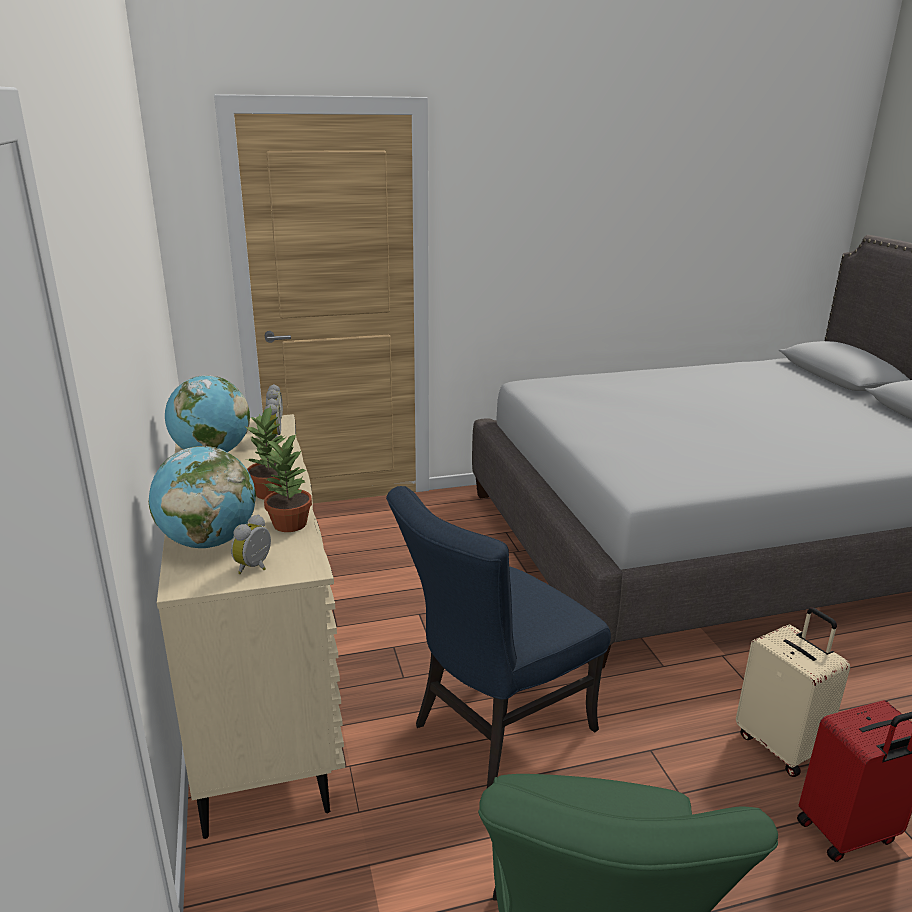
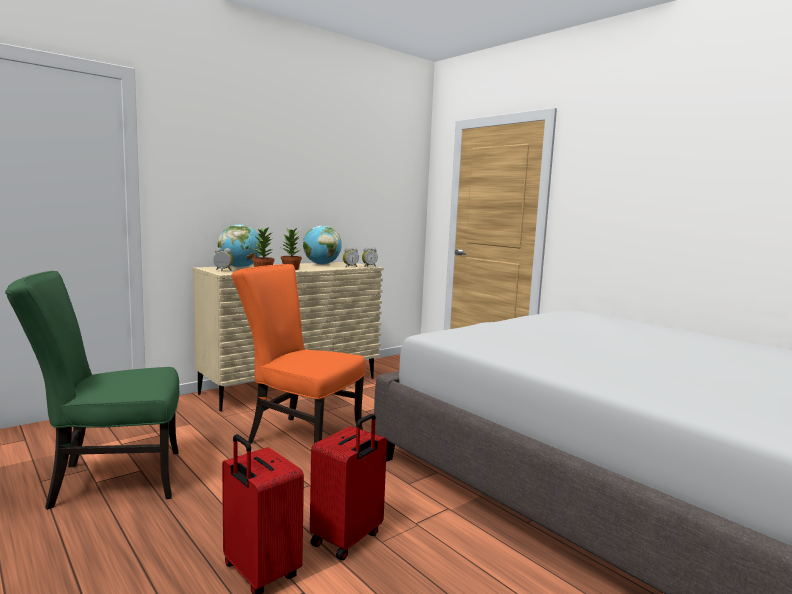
camera: 65 degrees right, 15 degrees down
(494, 729) = (299, 437): blue chair -> orange chair
(780, 745) = (348, 539): beige suitcase -> red suitcase

